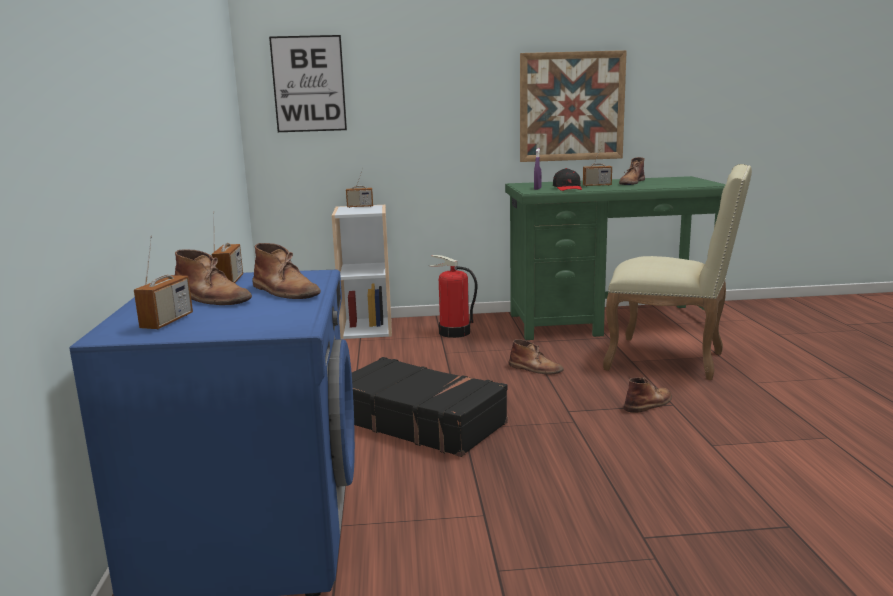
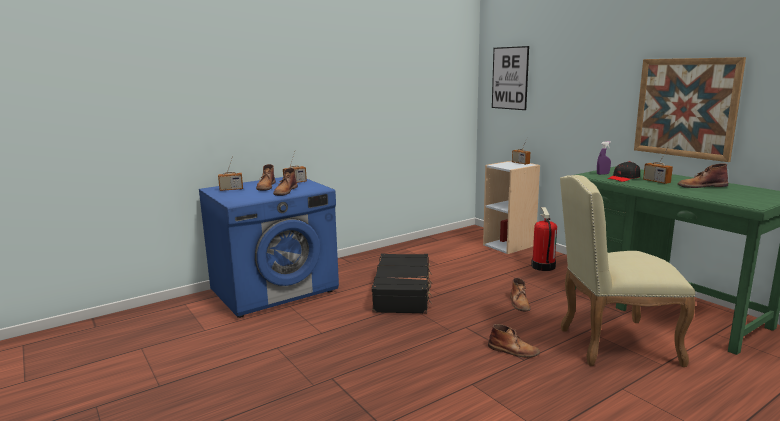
camera: 60 degrees right, 0 degrees up
(668, 360) = (614, 344): beige chair -> beige chair turned 90 degrees clockwise

